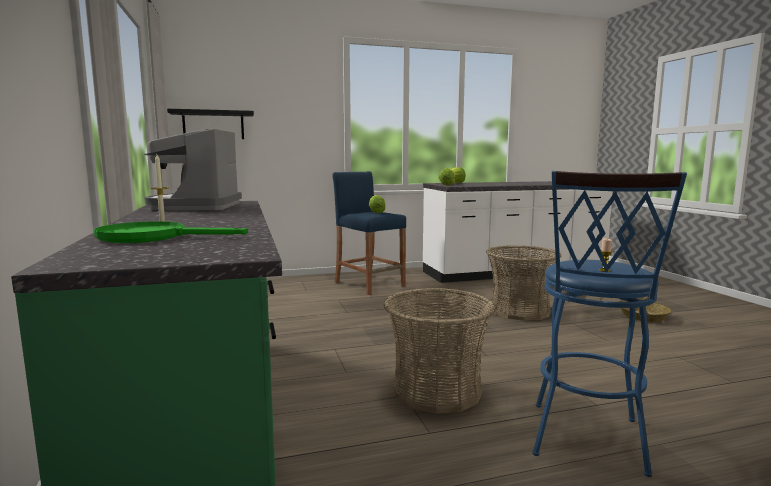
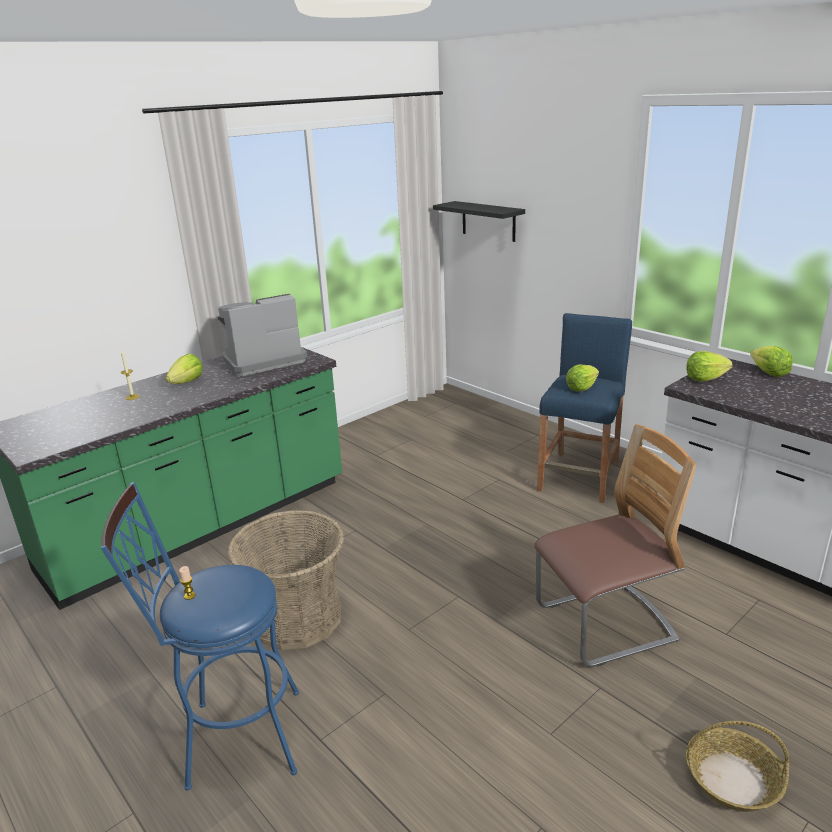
camera: 65 degrees right, 15 degrees up
(154, 237) = (90, 410): green frying pan -> none
(180, 217) = (187, 382): none -> lettuce
(520, 311) = (604, 624): basket -> chair

